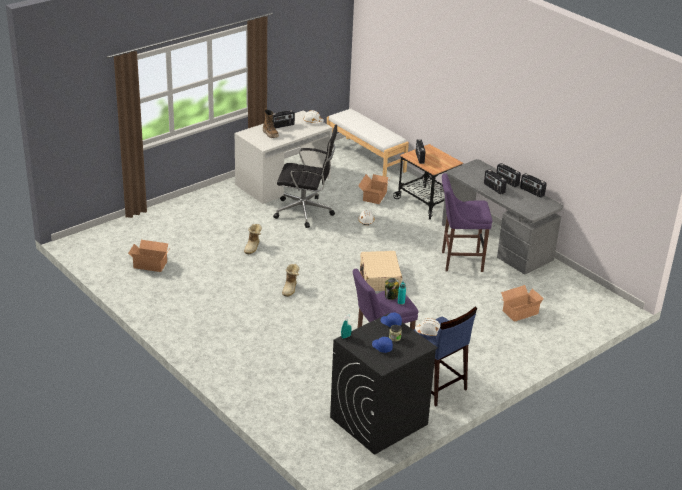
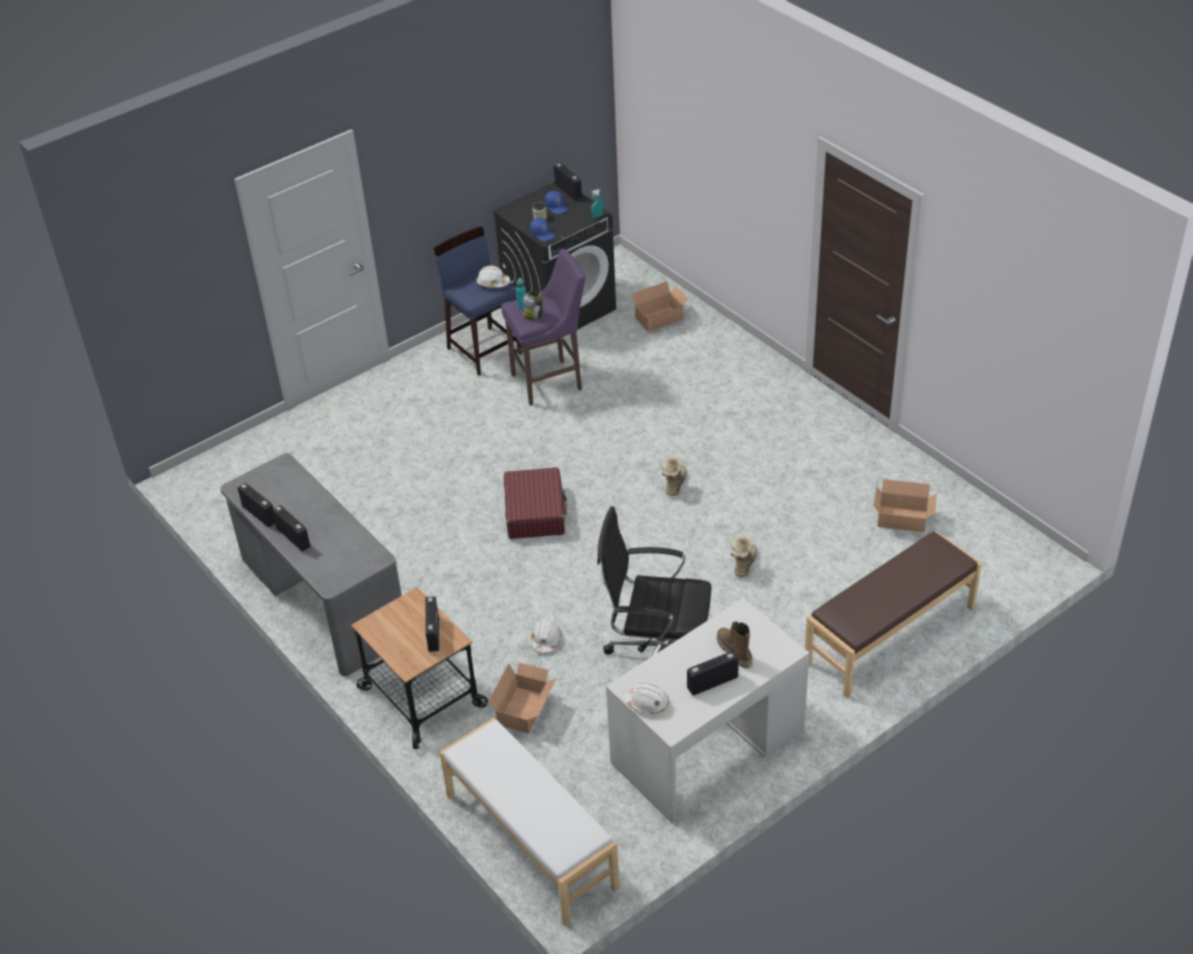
camera: 175 degrees left, 10 degrees up
(179, 215) = (890, 636): none -> brown bench
(380, 278) = (535, 512): beige suitcase -> red suitcase
(459, 261) = (400, 553): purple stool -> none
(494, 188) = (323, 519): radio -> radio (568, 191)
(519, 312) = (339, 462): cardboard box -> cardboard box (661, 319)

